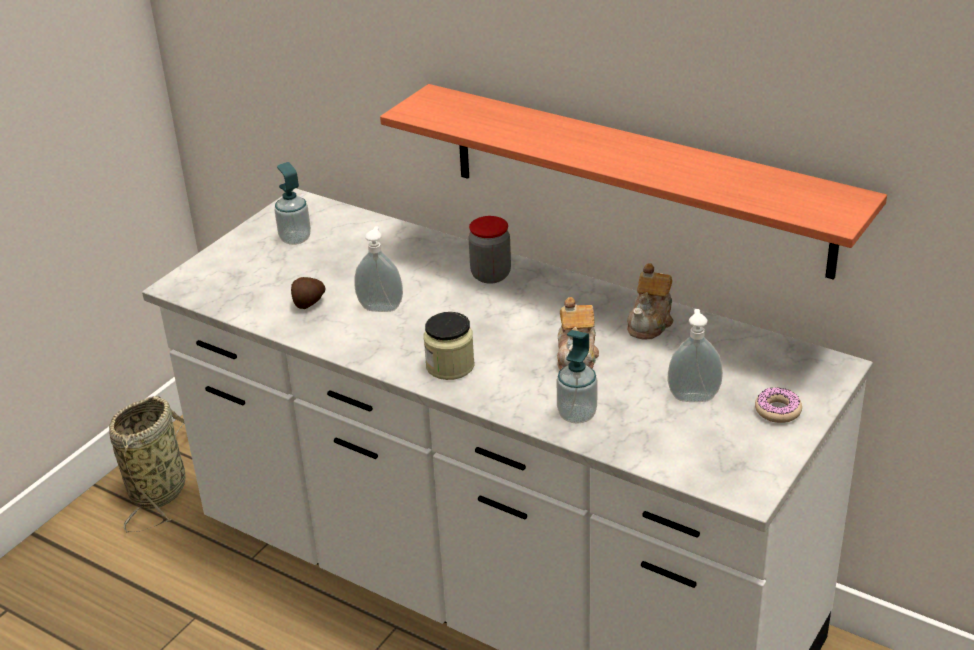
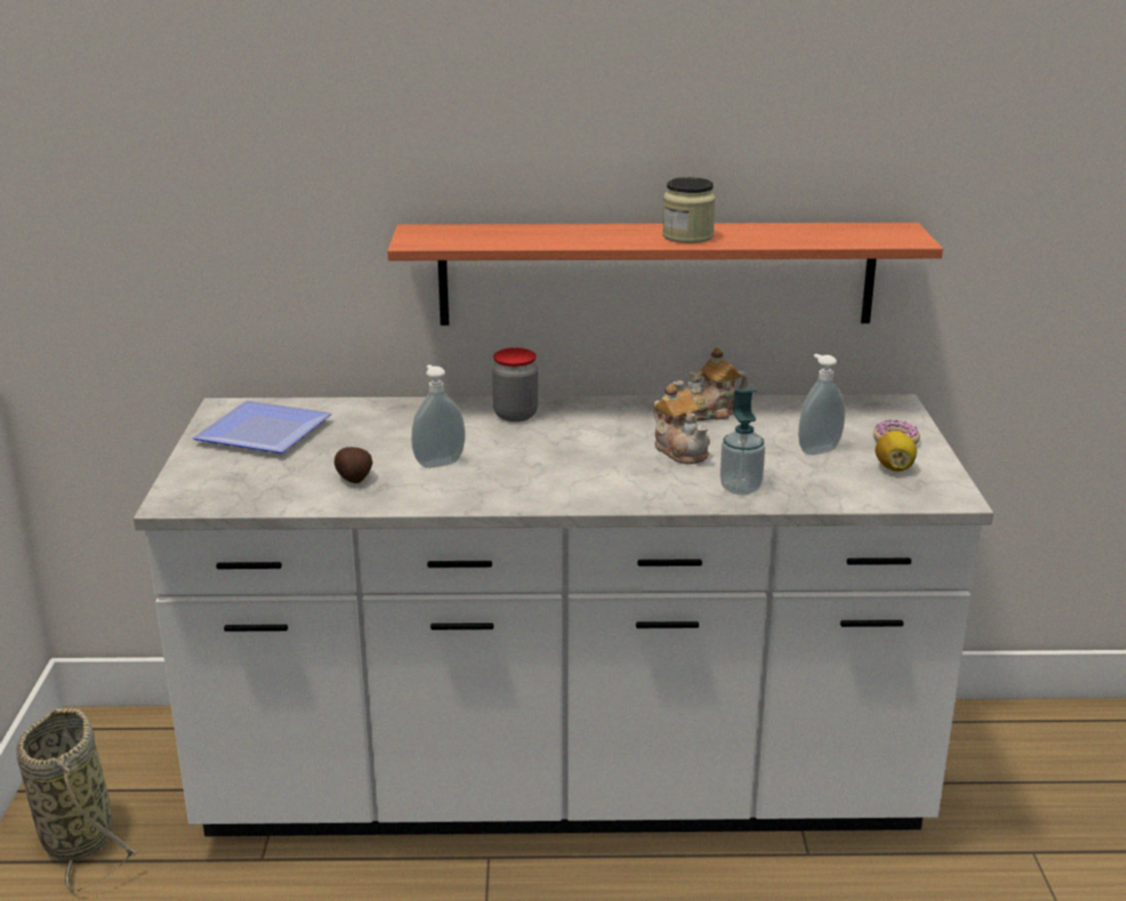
camera: 35 degrees left, 10 degrees down
(295, 238) = (265, 434): soap dispenser -> plate
(450, 366) = (573, 486): jar -> jar (688, 236)
(651, 323) = (709, 412): teapot -> teapot turned 75 degrees clockwise
(736, 441) = (894, 468): none -> lemon

